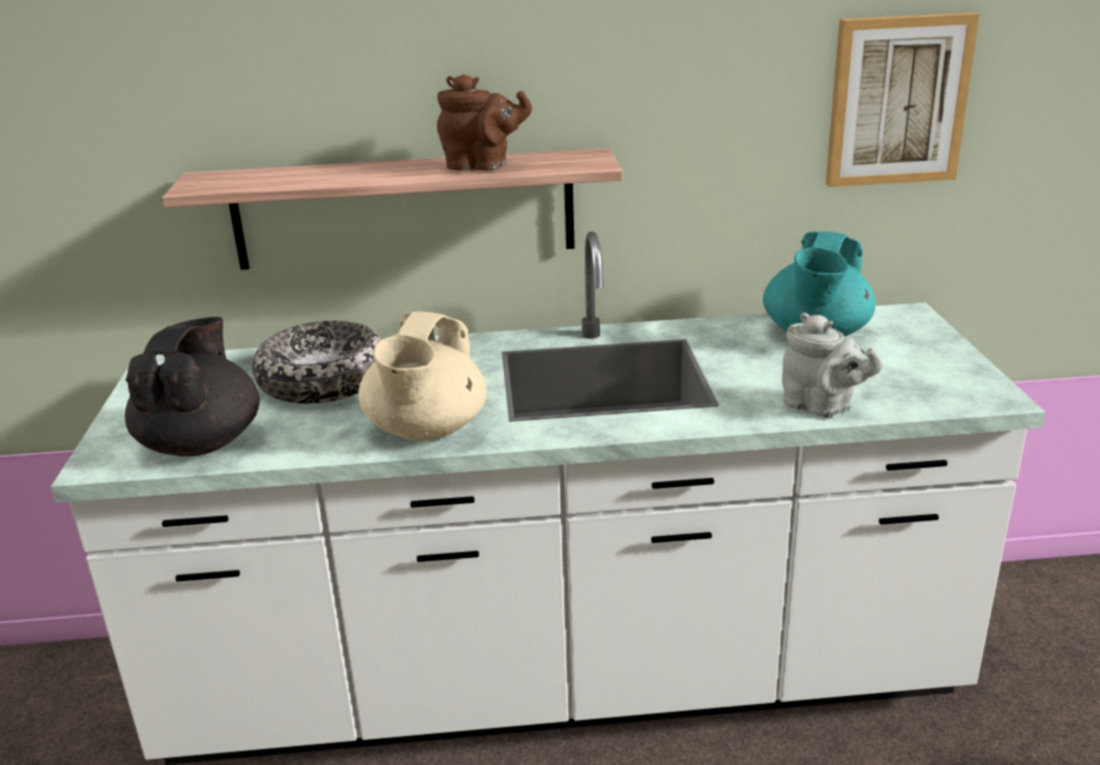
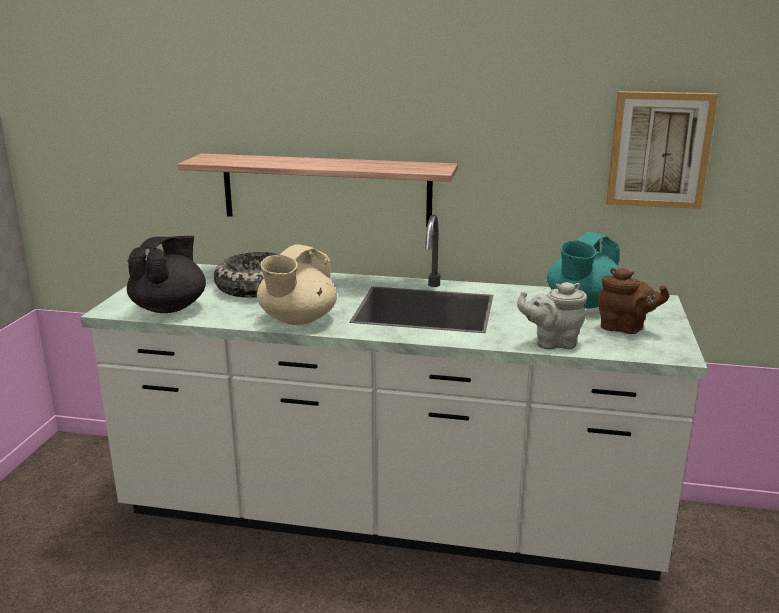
camera: 15 degrees right, 5 degrees down
(482, 166) = (368, 165): brown teapot -> brown teapot (625, 329)
(822, 407) = (552, 343): grey teapot -> grey teapot turned 120 degrees clockwise

